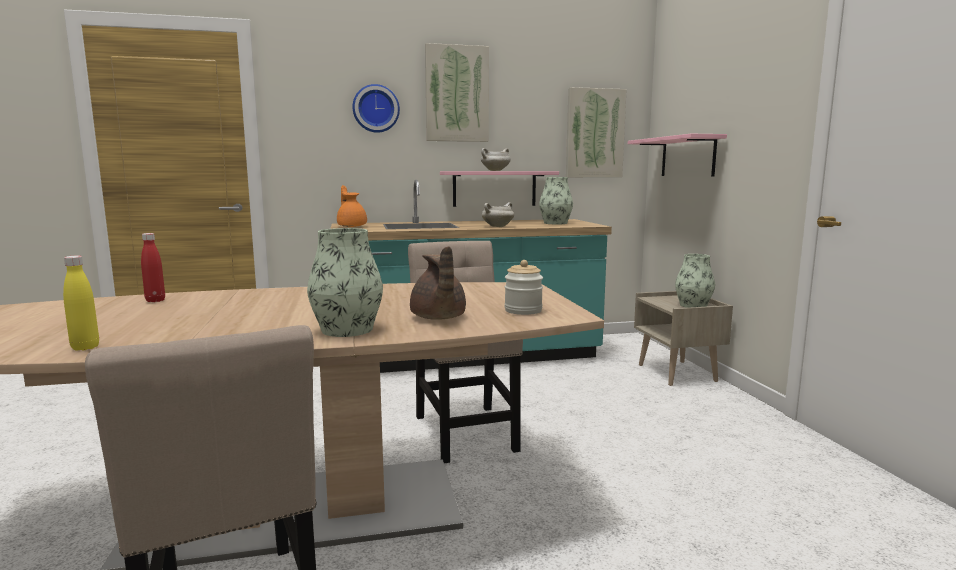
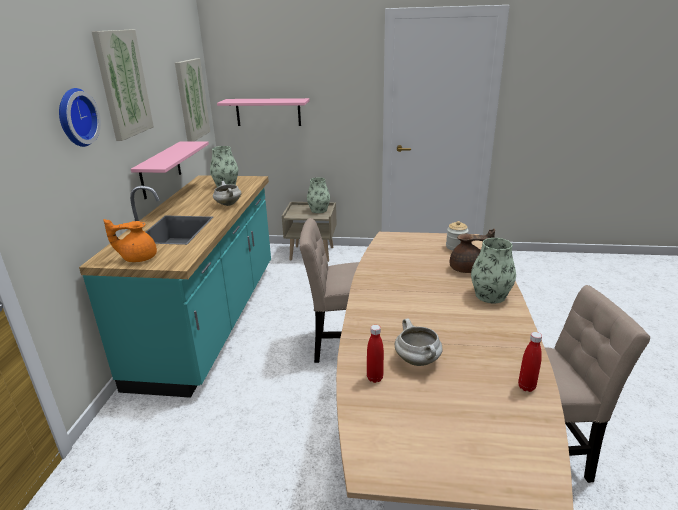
camera: 70 degrees left, 15 degrees up
(85, 347) = (526, 387): yellow bottle -> red bottle
(495, 170) = (173, 154): white cooking pot -> white cooking pot (418, 361)

